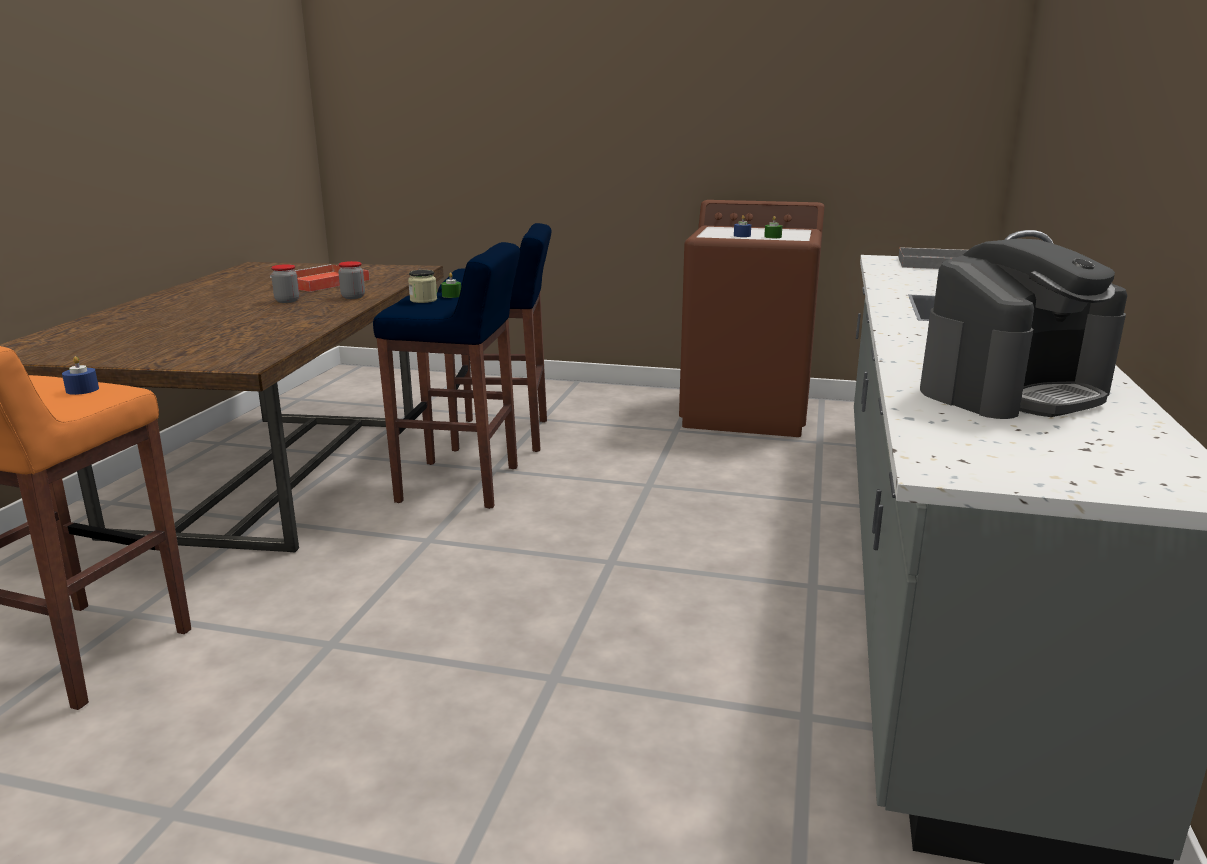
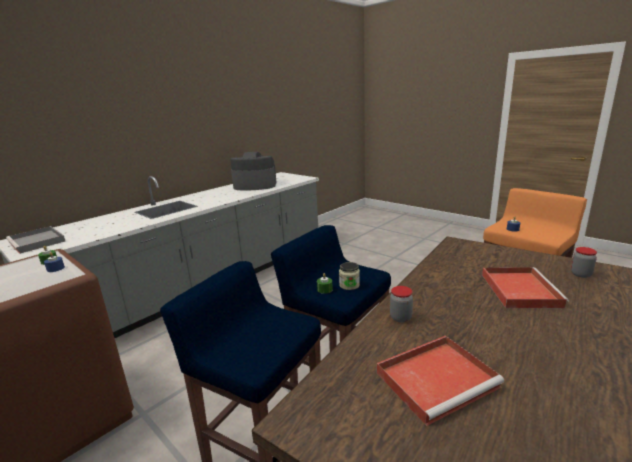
camera: 150 degrees left, 0 degrees up
(192, 324) = (519, 289): none -> red tray
(287, 301) = (461, 322): jar -> jar (581, 274)

